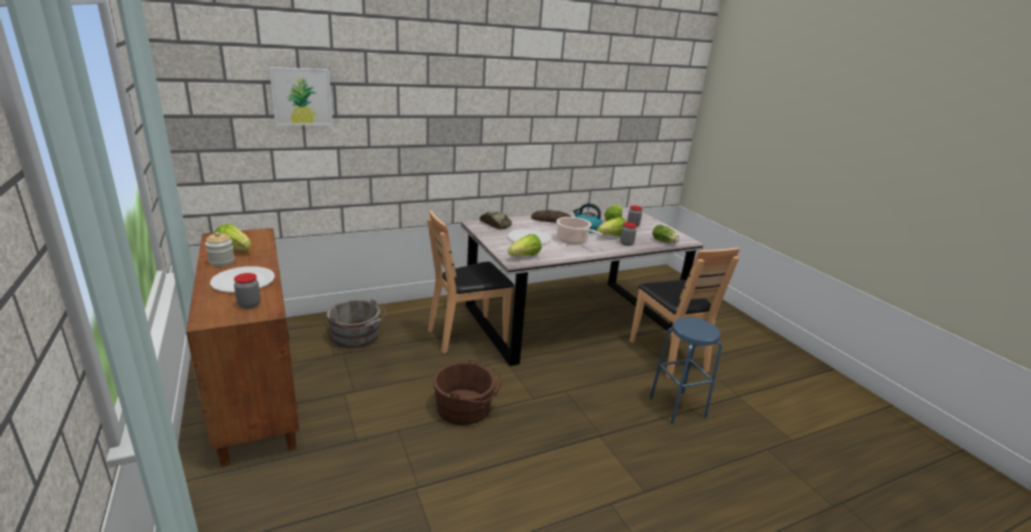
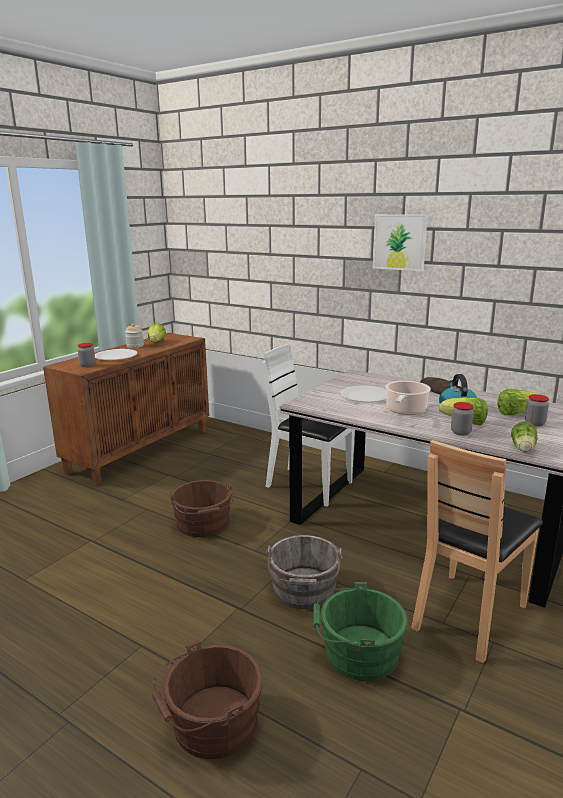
camera: 60 degrees right, 5 degrees down
(301, 97) = (246, 236): picture -> picture (399, 242)
(357, 337) = (240, 450): grey bucket -> grey bucket (304, 591)
(467, 335) = (309, 486): brown chair -> white chair
(496, 224) = (371, 379): bread -> none
(524, 256) = (318, 404): lettuce -> none
(677, 407) = (357, 652): blue stool -> green bucket
(711, 495) = (210, 724): none -> brown bucket

